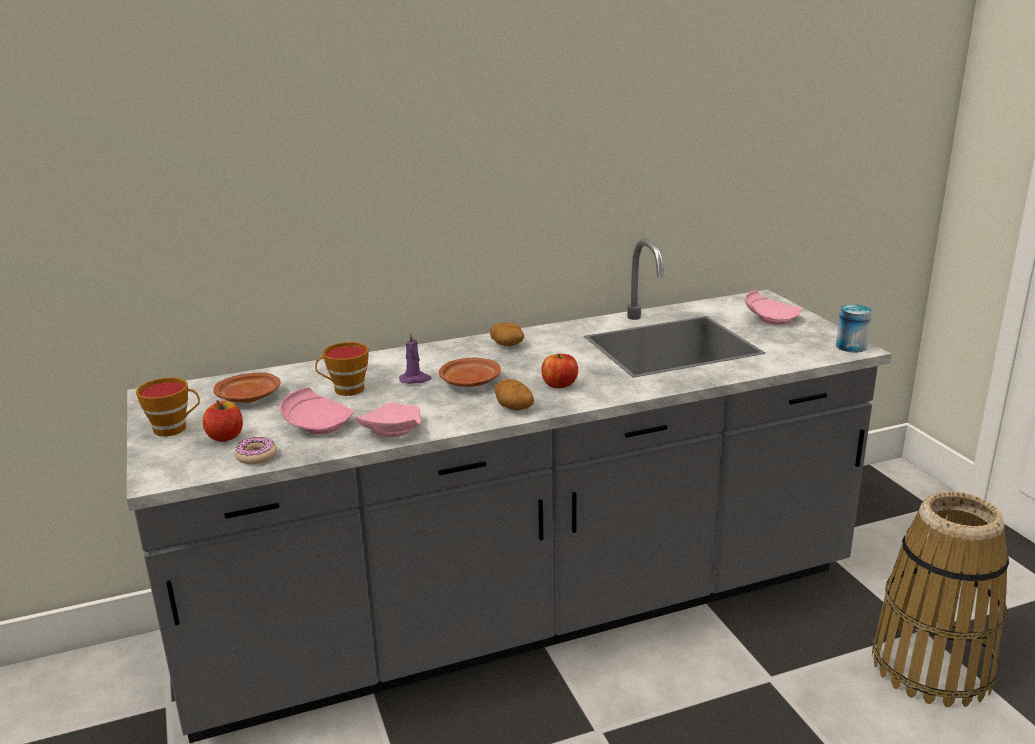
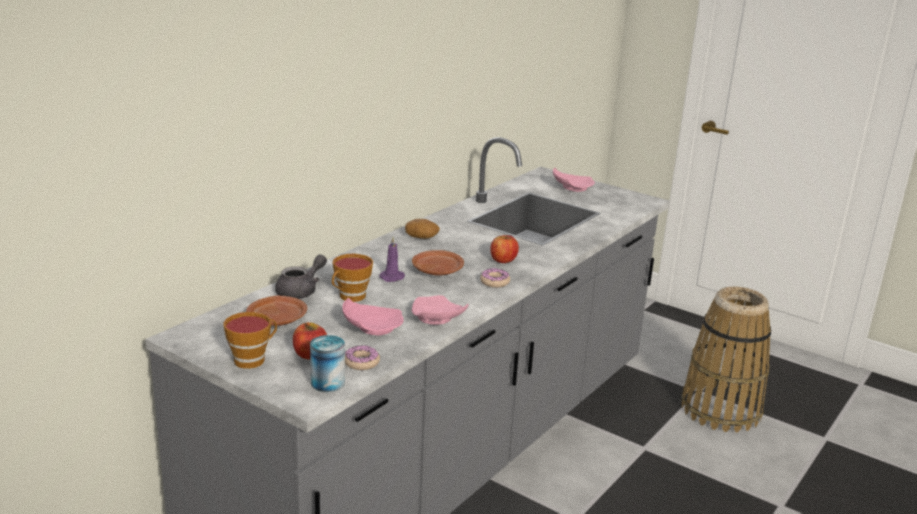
camera: 35 degrees left, 0 degrees up
(311, 375) = (301, 291): none -> grey teapot
(513, 406) = (494, 282): potato -> donut
(851, 346) = (643, 199): can -> can (327, 383)

